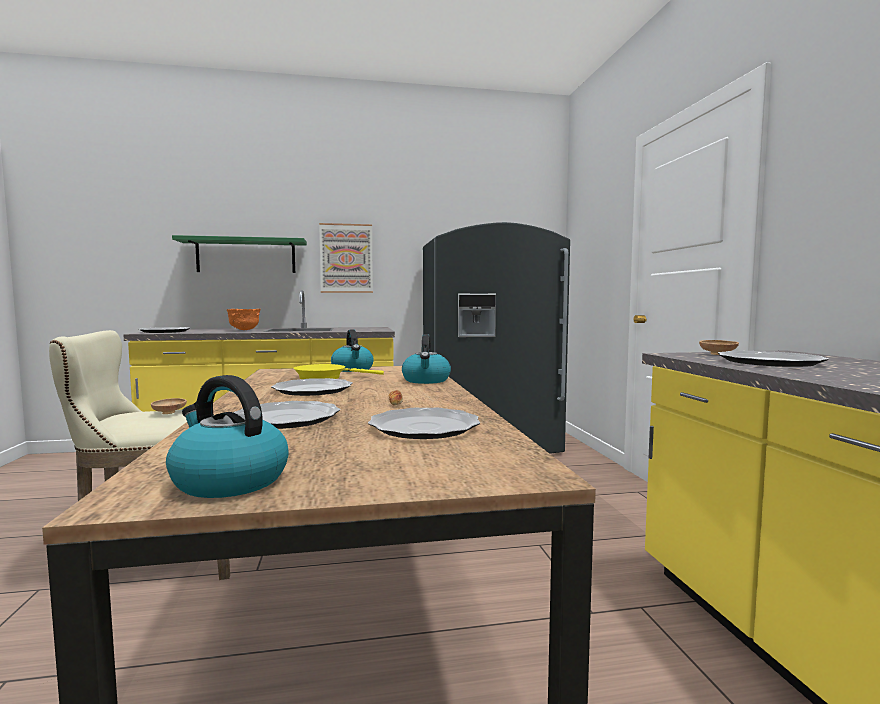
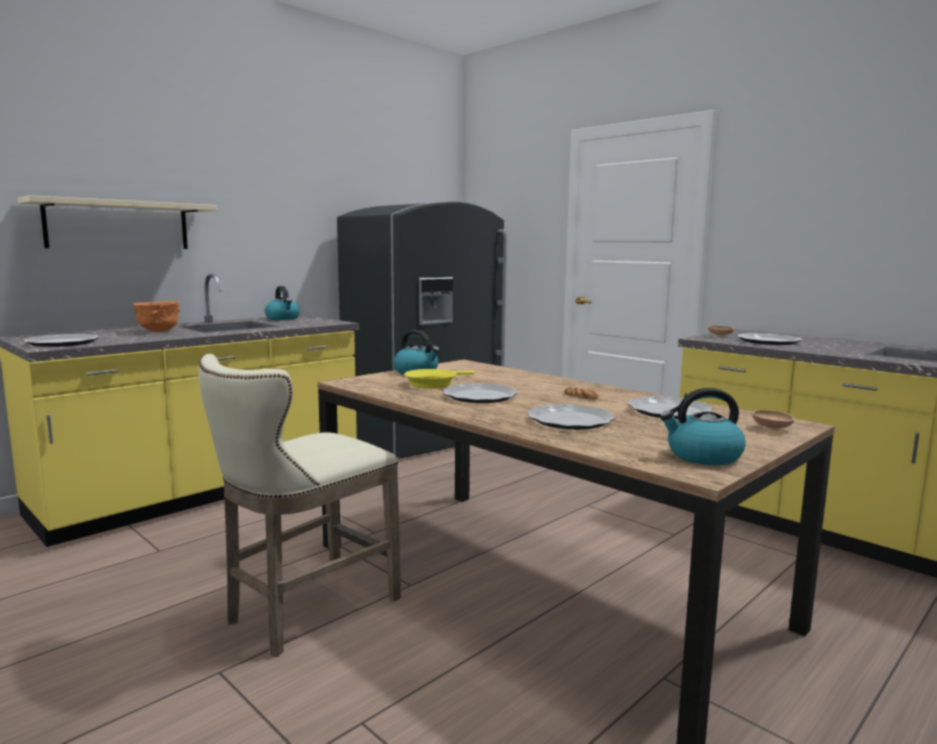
camera: 35 degrees left, 5 degrees up
(169, 413) = (316, 442): brown bowl -> brown bowl (771, 428)
(246, 256) = (118, 225): green shelf -> beige shelf
(346, 258) = (249, 230): picture -> none
(426, 380) = (526, 376): kettle -> kettle (283, 318)

